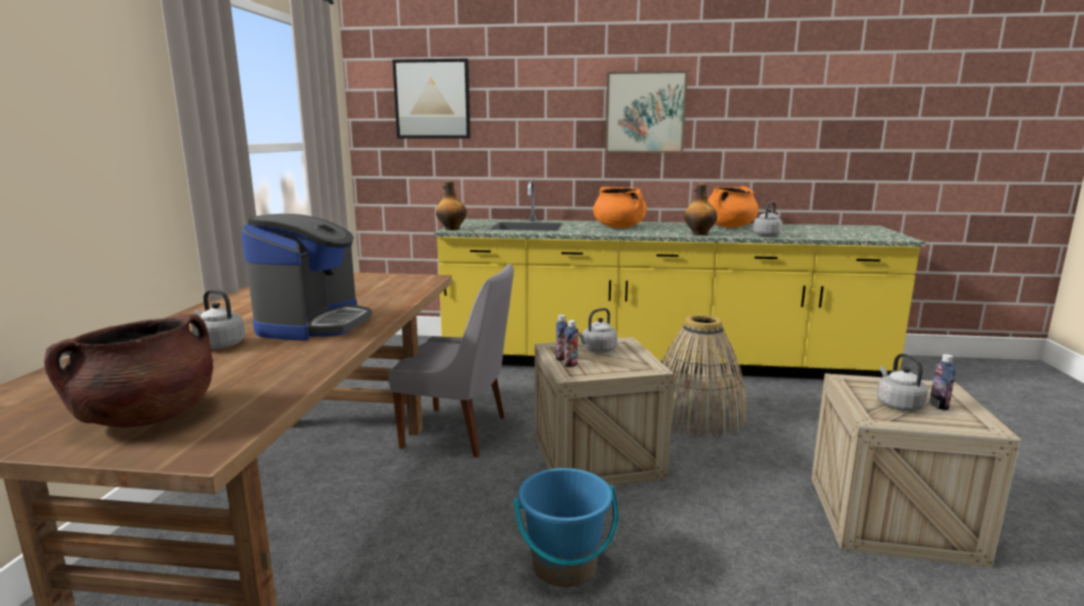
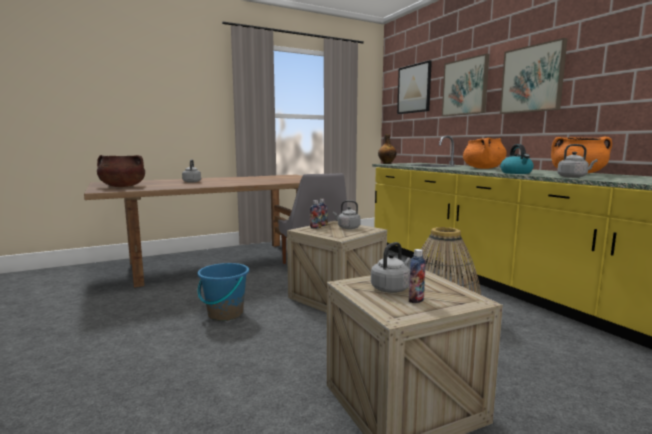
camera: 55 degrees right, 5 degrees down
(313, 324) = (229, 182): coffee machine -> none
(540, 109) = (465, 87): none -> picture
(699, 234) = (516, 173): bottle -> kettle

